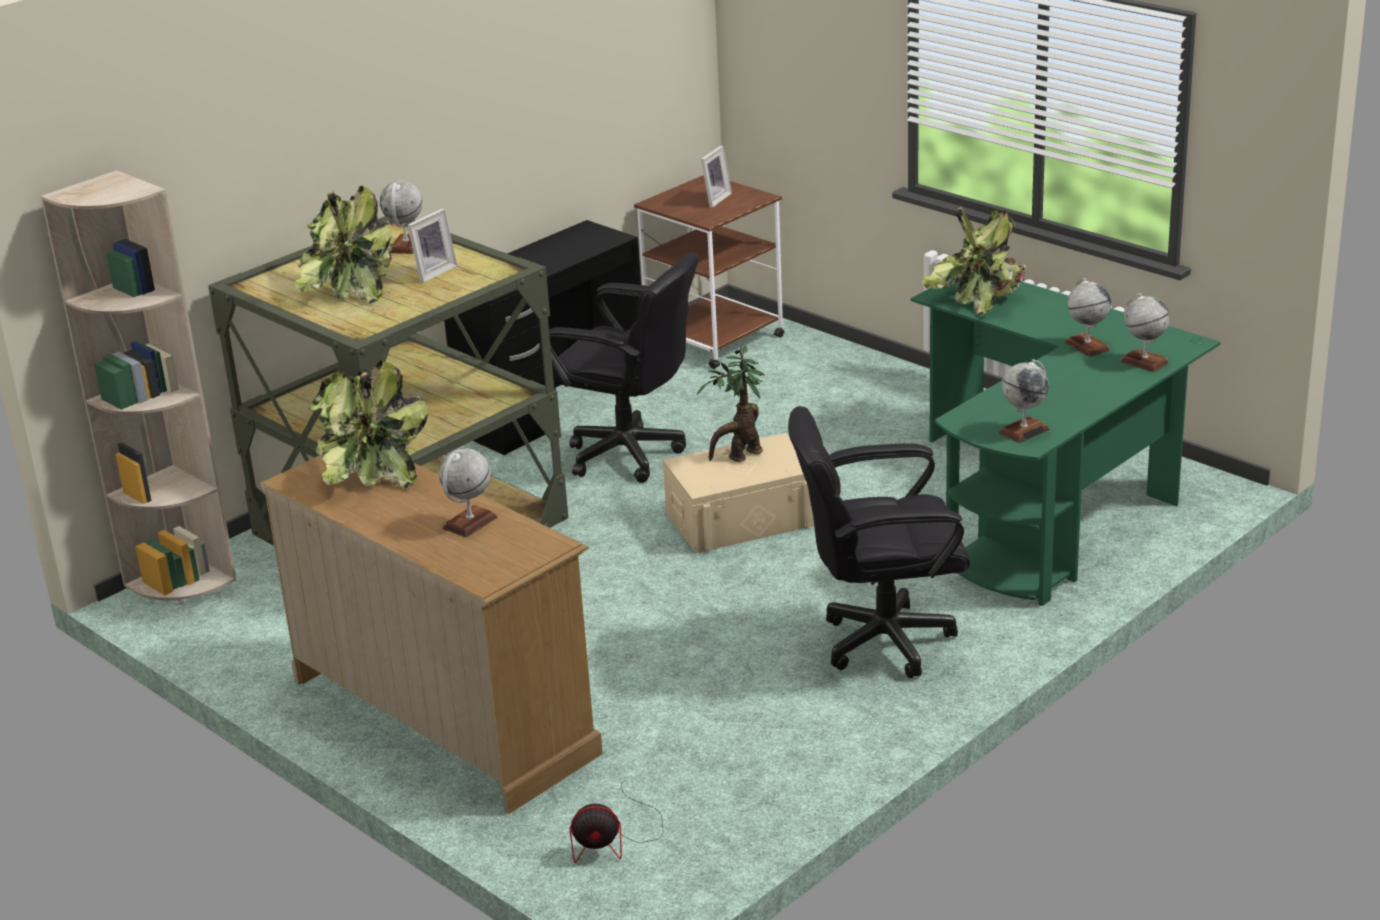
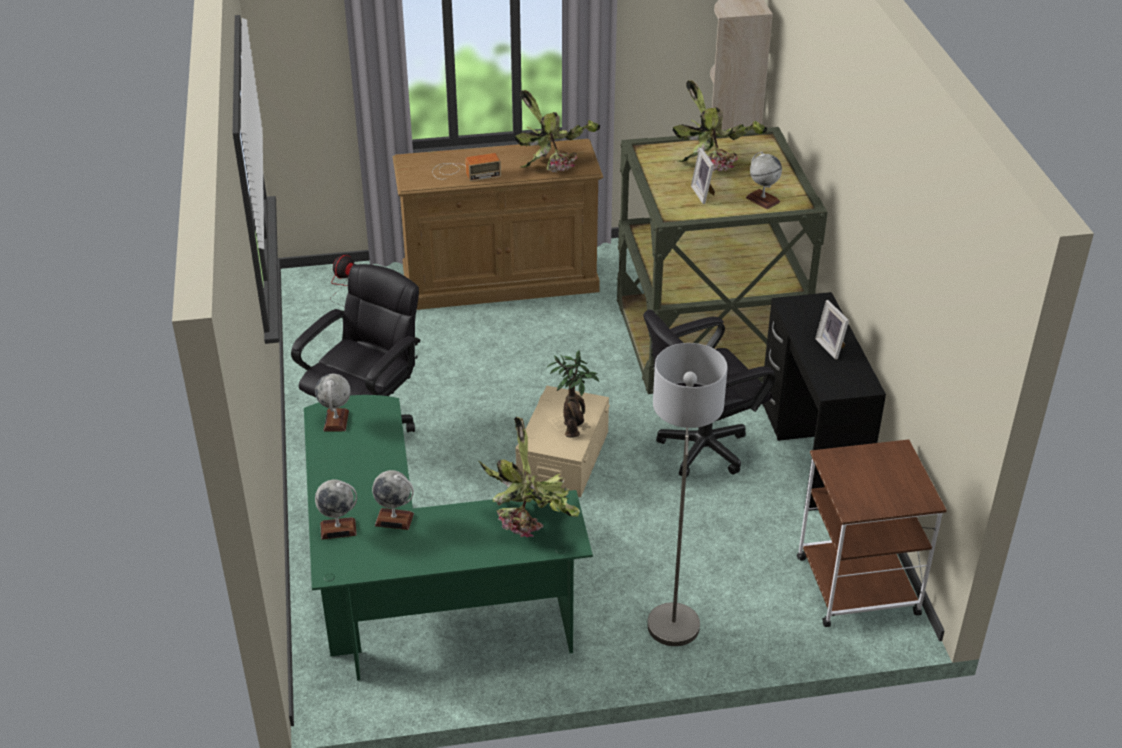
camera: 125 degrees right, 10 degrees up
(470, 523) = (464, 172): globe -> radio
(714, 199) = (873, 482): picture frame -> picture frame (832, 347)
(867, 391) = (673, 614): none -> grey floor lamp

